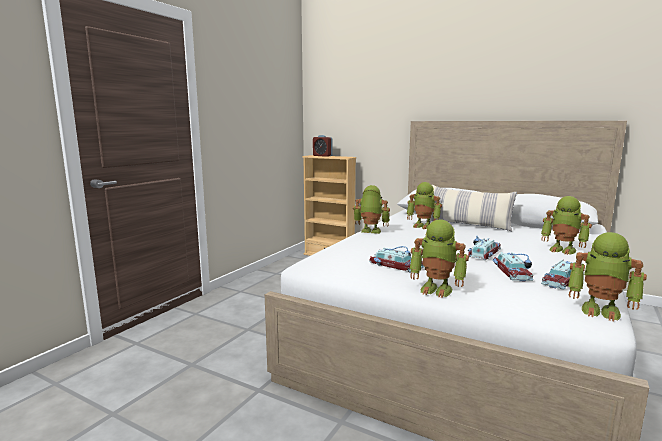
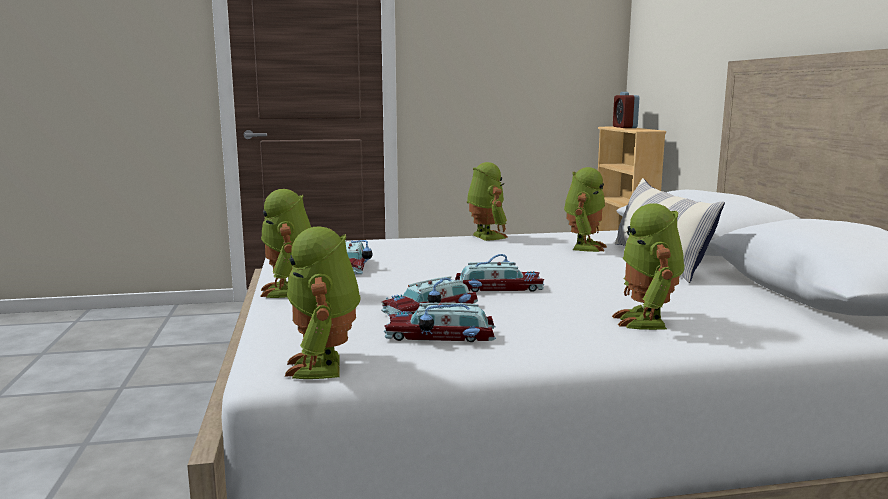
camera: 50 degrees right, 0 degrees up
(423, 226) = (584, 247): toy robot -> toy robot turned 150 degrees counterclockwise

